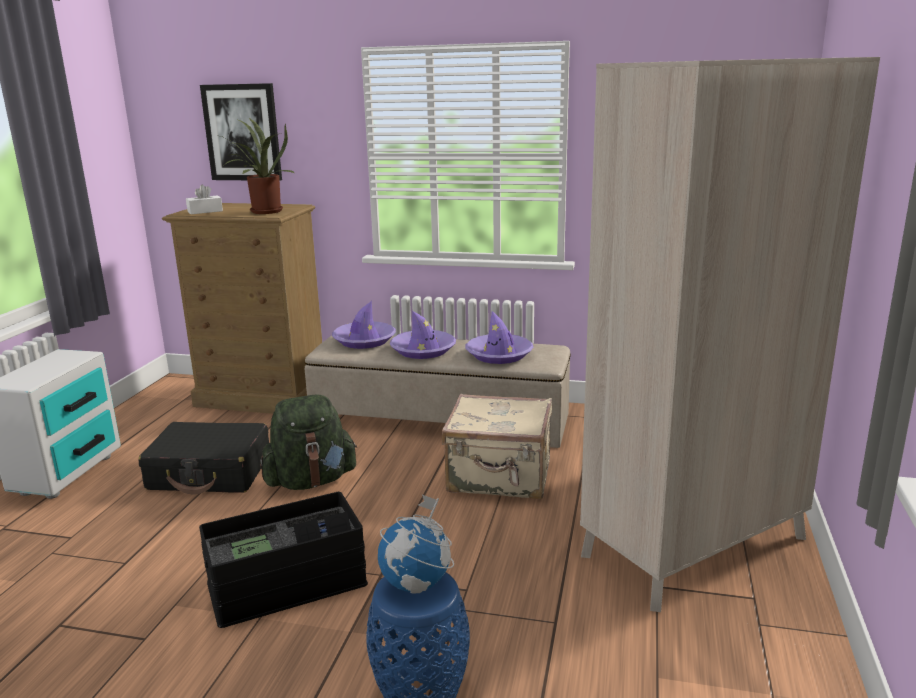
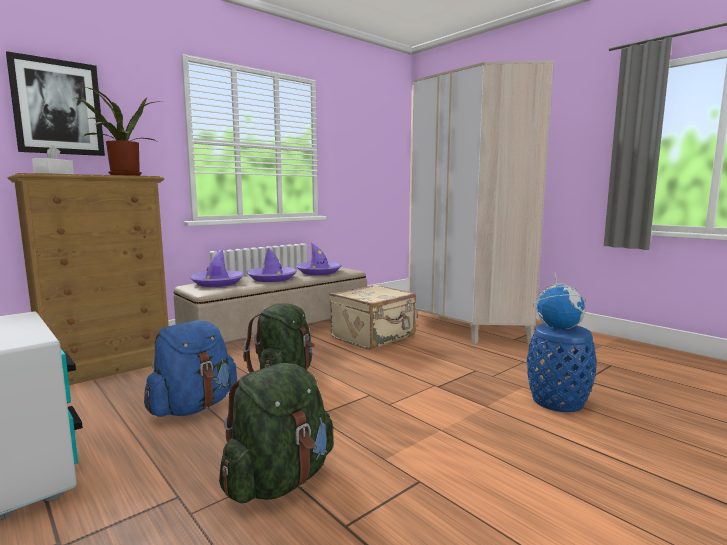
camera: 55 degrees left, 10 degrees down
(111, 567) = (279, 480): none -> green backpack
(210, 472) = (193, 407): black suitcase -> blue backpack
(287, 581) = (407, 412): black storage box -> none

